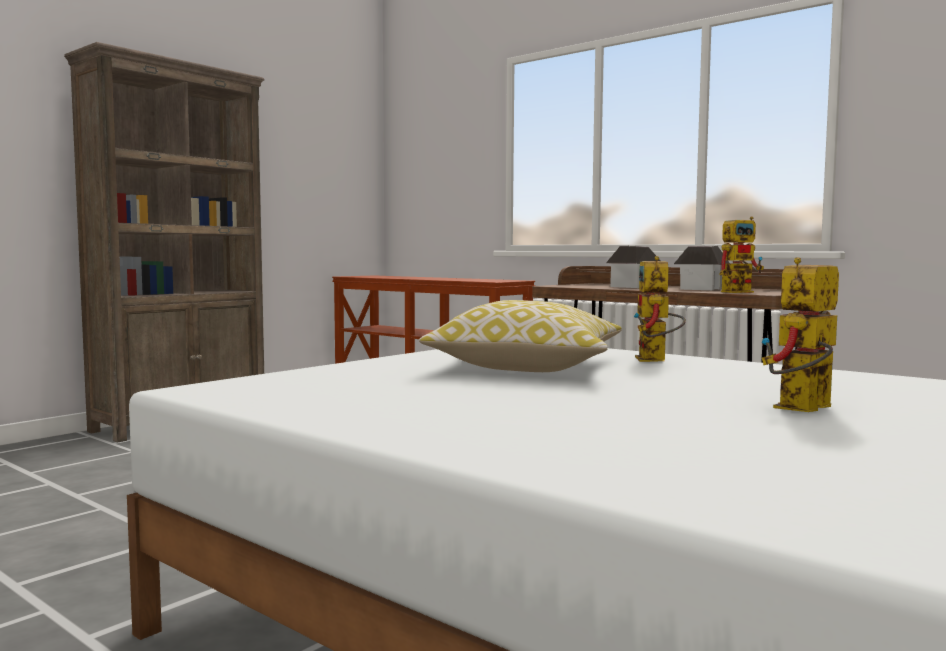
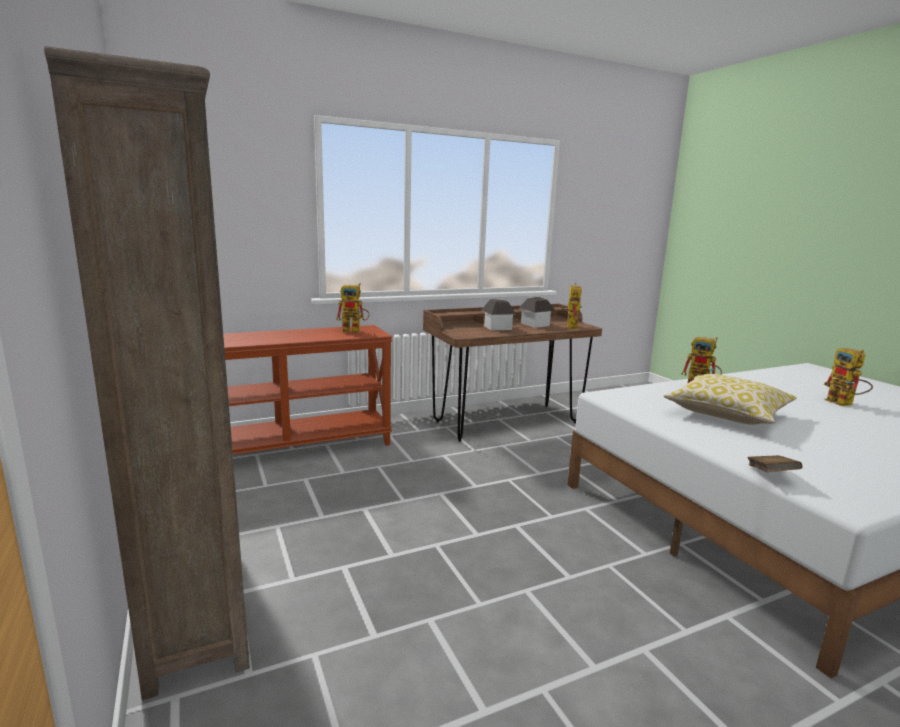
camera: 65 degrees left, 10 degrees up
(278, 373) = (770, 475): none -> brown book
(491, 280) = (355, 331): none -> toy robot

